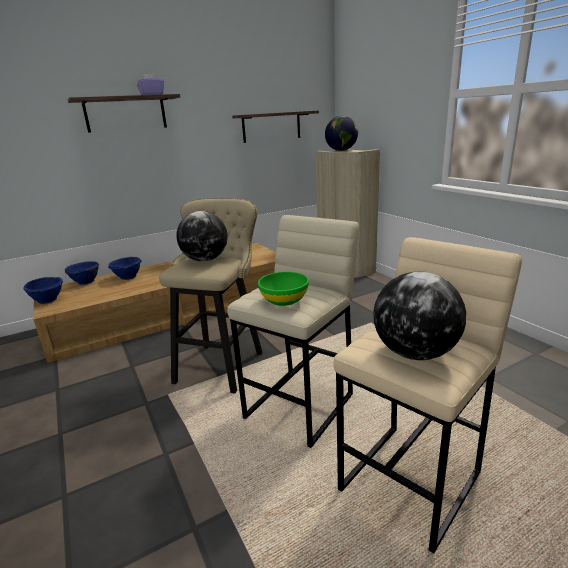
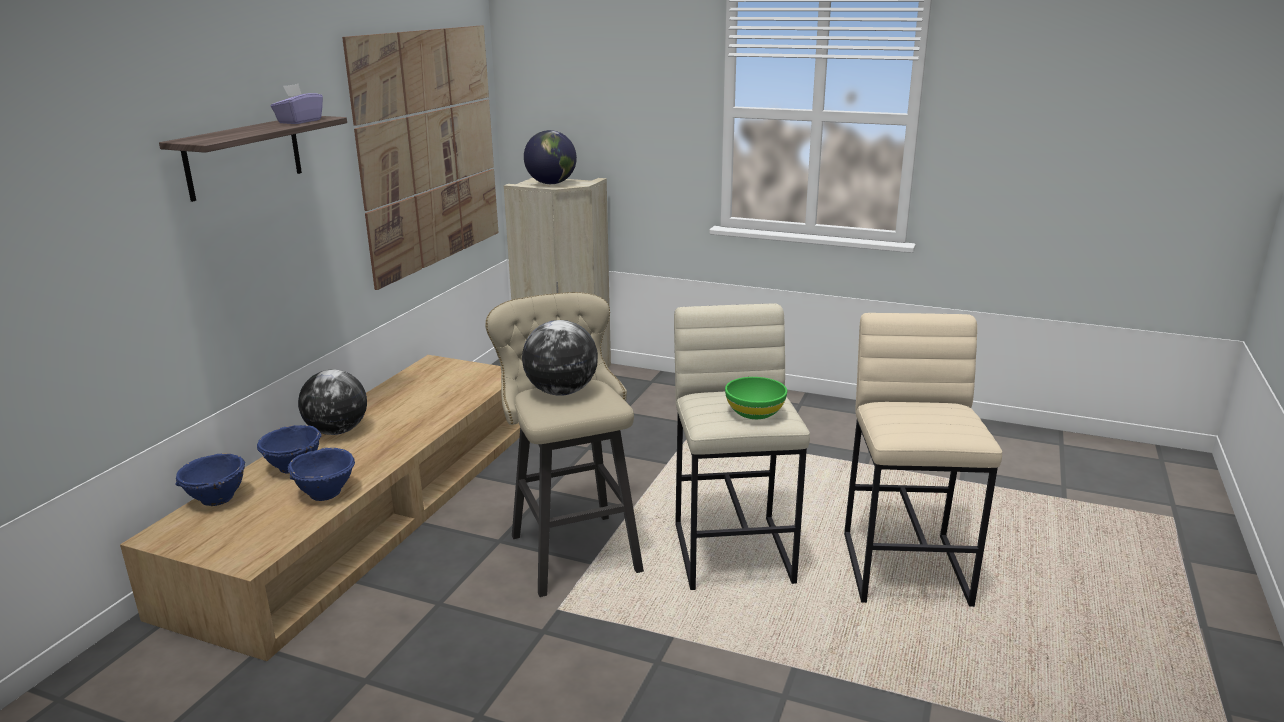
camera: 40 degrees left, 0 degrees up
(48, 300) = (207, 547): blue bowl -> blue bowl (326, 492)
(271, 126) = (429, 149): shelf -> picture
(415, 352) = (938, 422): globe -> globe (337, 431)

